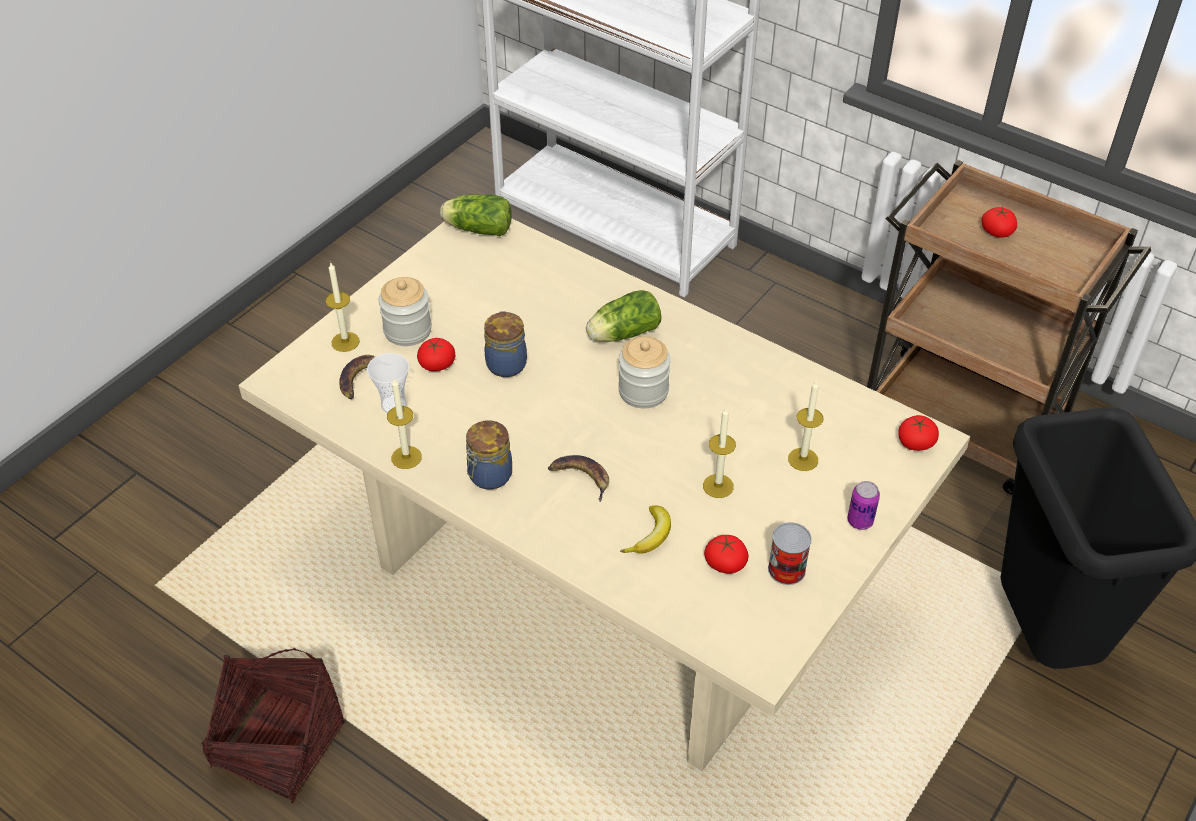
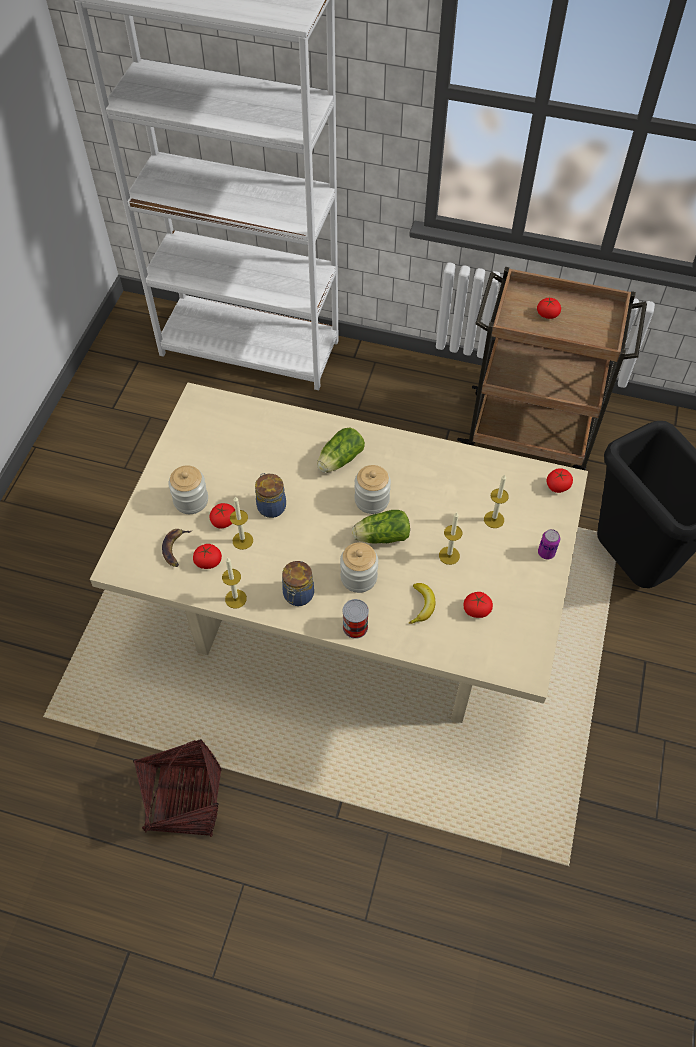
camera: 20 degrees left, 10 degrees up
(345, 342) = (150, 522): candle -> candle (242, 540)
(394, 405) = (208, 561): cup -> tomato
(476, 228) = (202, 405): lettuce -> lettuce (380, 536)
(580, 477) = (358, 577): banana -> jar
(786, 569) = (515, 601): can -> can (355, 627)

